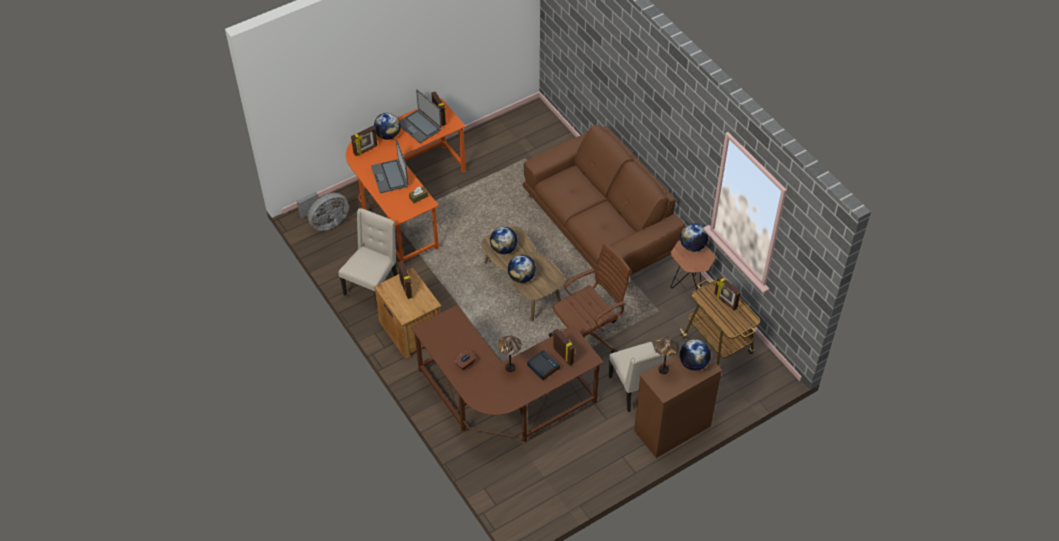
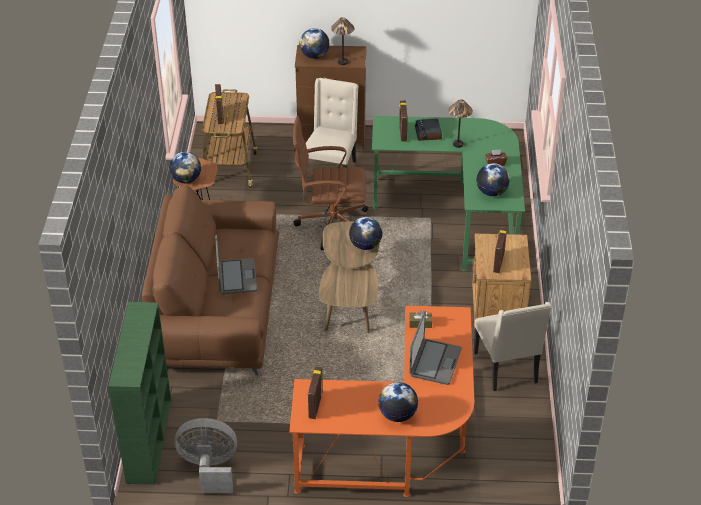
camera: 145 degrees left, 10 degrees down
(326, 223) = (515, 467): grey fan -> grey fan (209, 468)
(365, 150) = (440, 410): picture frame -> none
(372, 285) = (507, 369): beige chair -> beige chair turned 75 degrees counterclockwise
(419, 126) = (349, 406): laptop -> laptop (236, 277)
(502, 403) = (457, 213): brown desk -> green desk
(503, 249) = (356, 286): globe -> globe (492, 192)
(553, 130) = (149, 439): none -> green bookcase

